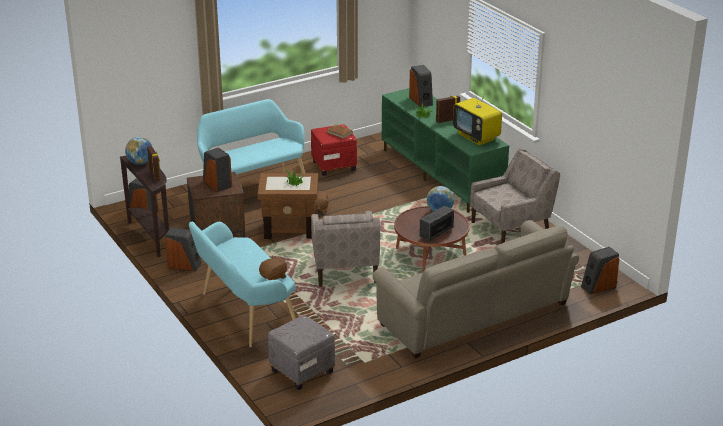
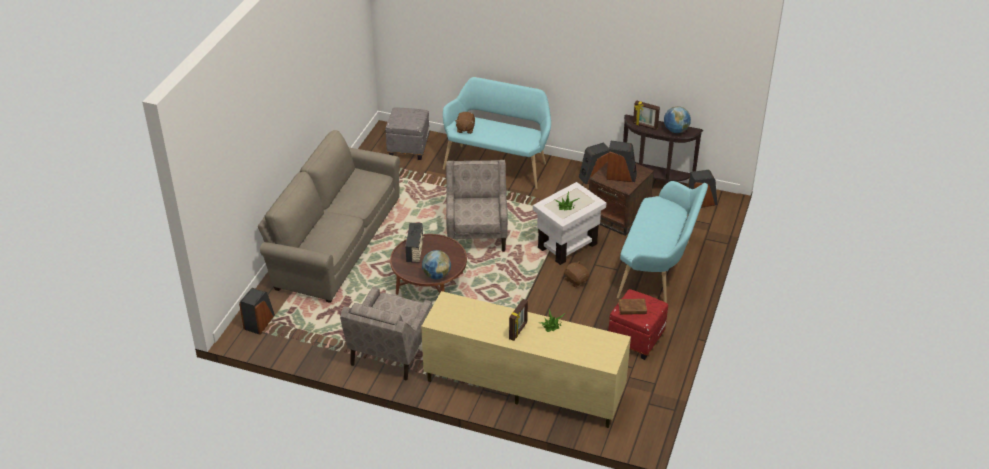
camera: 140 degrees right, 10 degrees up
(289, 230) = (567, 245): brown side table -> white side table
(344, 269) = (477, 233): beige armchair -> beige armchair turned 45 degrees clockwise
(421, 101) = (579, 348): speaker -> none
(441, 175) = (523, 386): green tv stand -> beige tv stand
(477, 137) = (463, 321): television -> none

